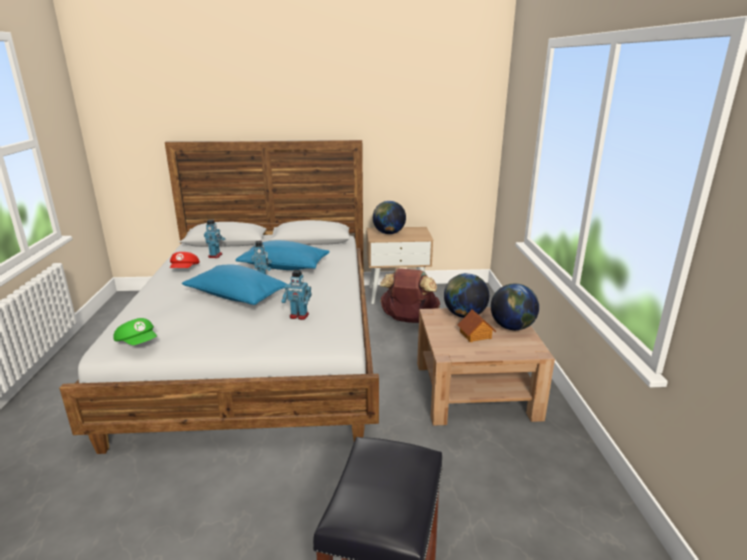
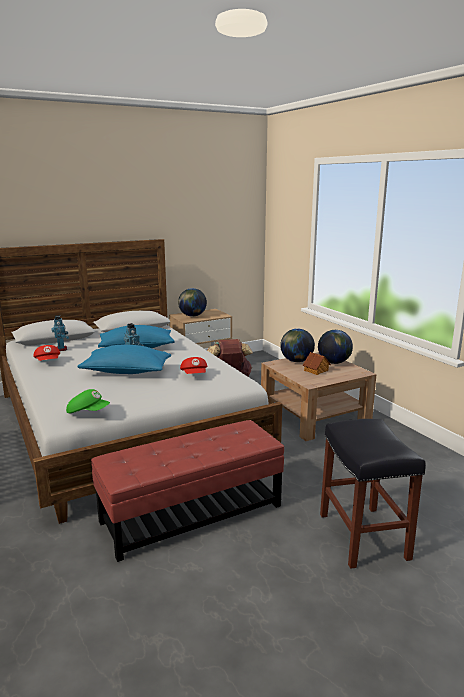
camera: 25 degrees left, 5 degrees down
(220, 486) = (191, 513): none -> red ottoman
(299, 316) = (194, 375): toy robot -> red cap

